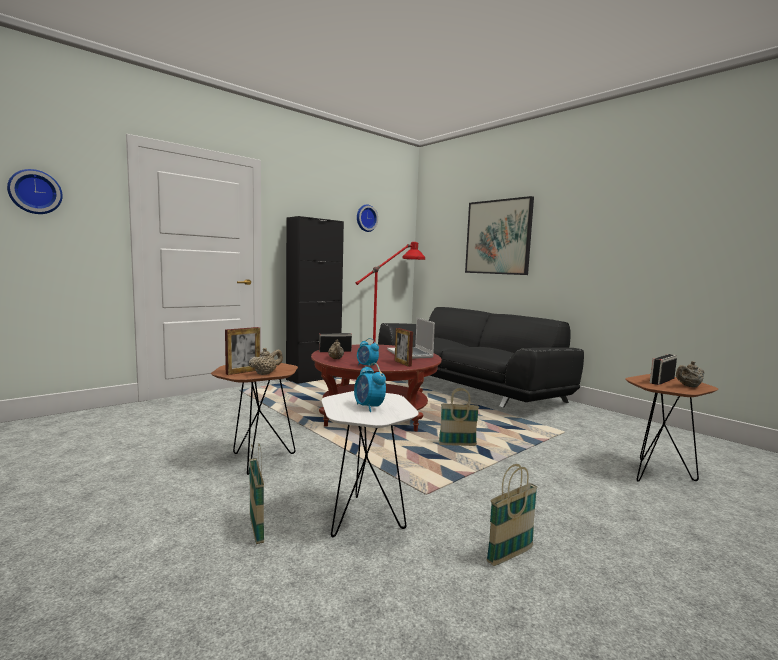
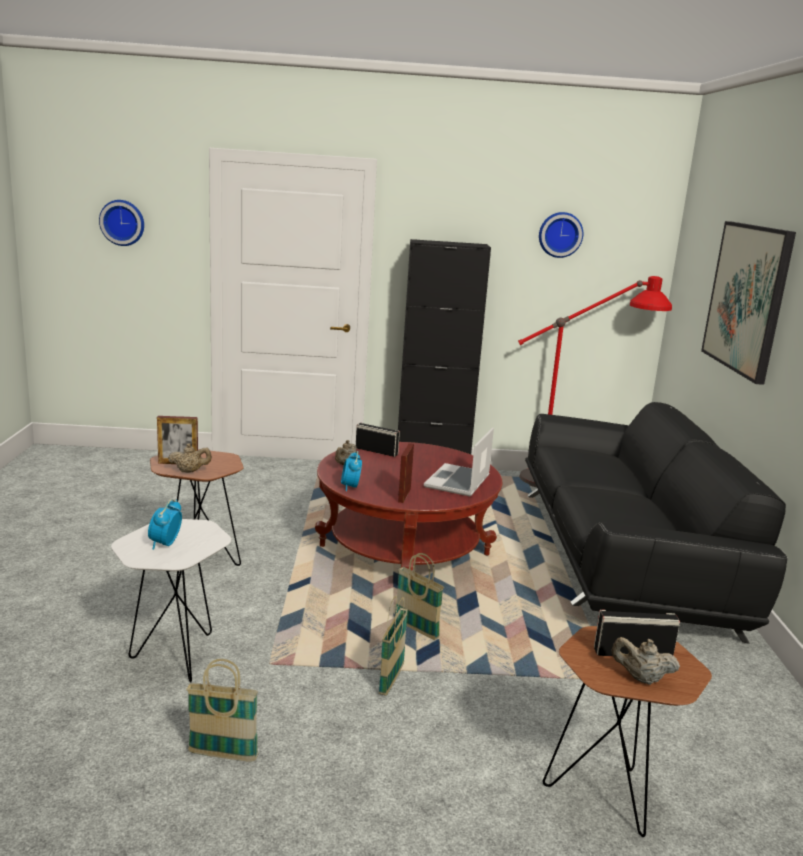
camera: 40 degrees right, 10 degrees up
(256, 529) = (97, 623): basket -> basket (391, 680)

